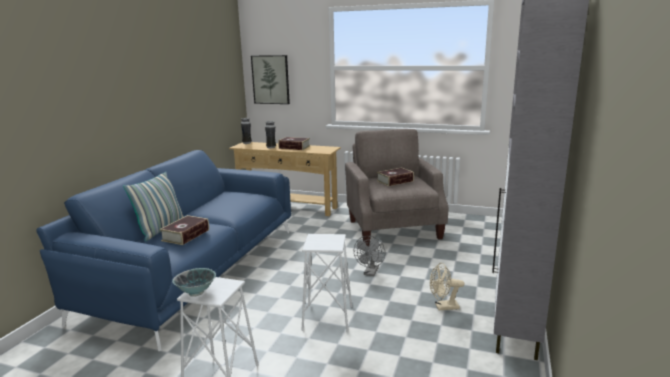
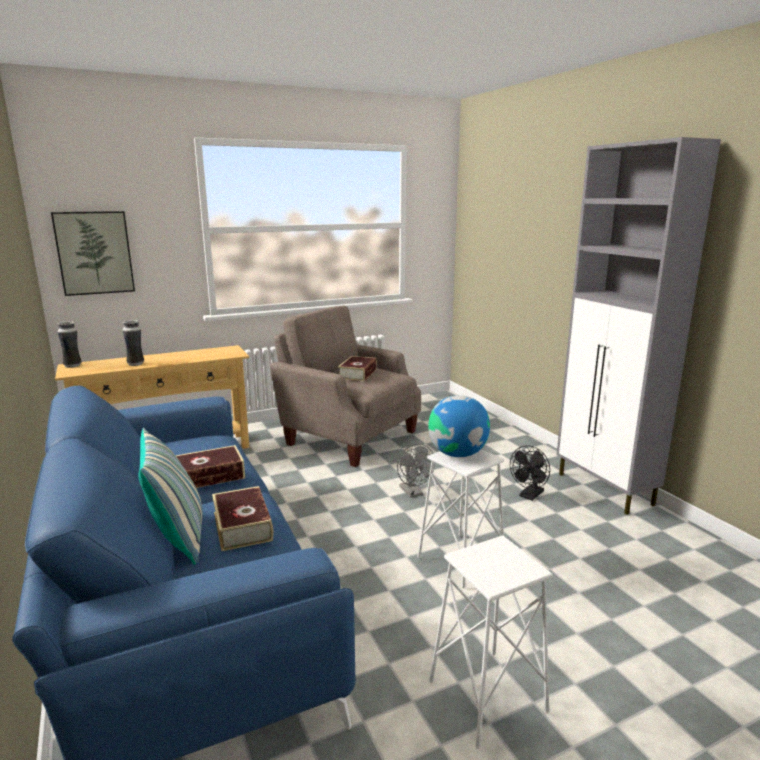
camera: 45 degrees left, 0 degrees up
(196, 293) = (495, 577): bowl -> none
(294, 147) = (173, 357): book -> book (210, 475)
(324, 238) = (457, 453): none -> globe
(443, 307) = (529, 496): beige fan -> black fan

